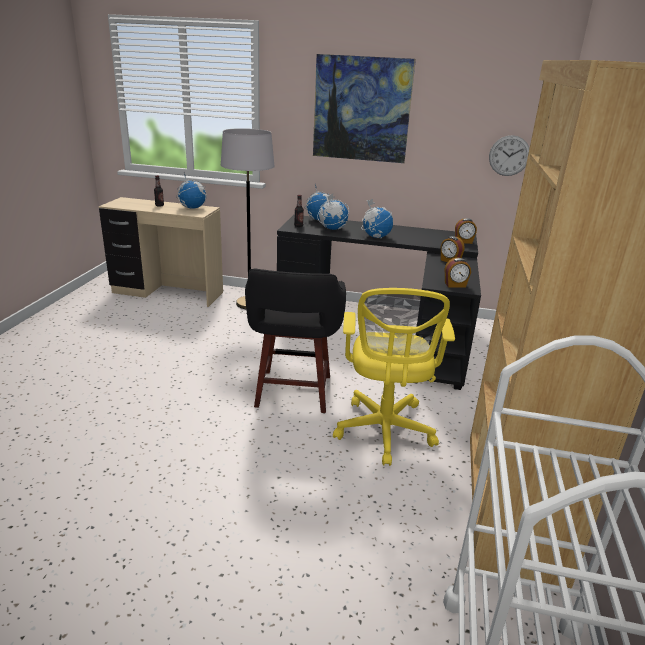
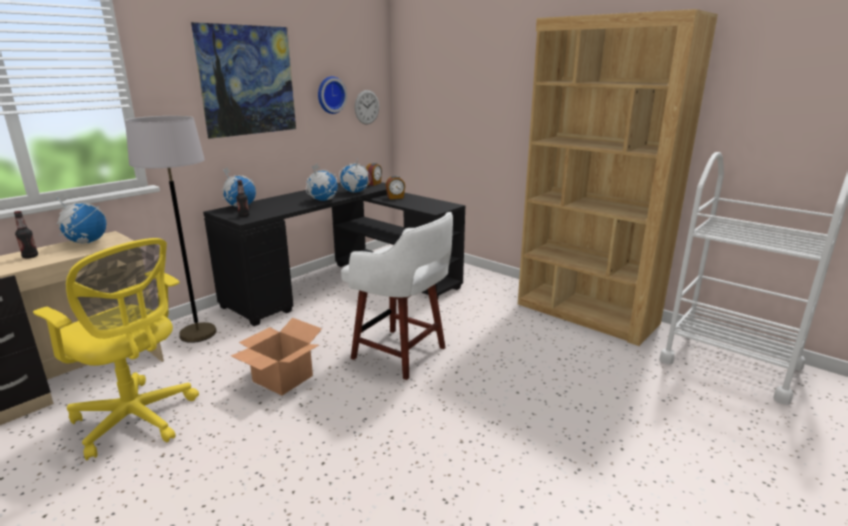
camera: 60 degrees left, 5 degrees down
(217, 354) = (283, 378): none -> cardboard box
(293, 393) = (402, 354): black stool -> white stool
(332, 229) = (276, 207): globe -> globe (355, 192)
(384, 433) = (490, 331): yellow office chair -> yellow office chair (137, 420)
(455, 285) = (441, 206): alarm clock -> none
(456, 134) = (330, 95): none -> wall clock

